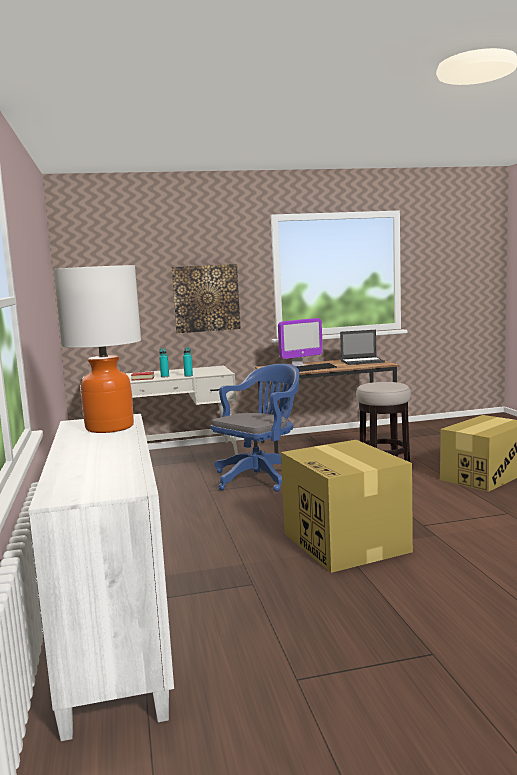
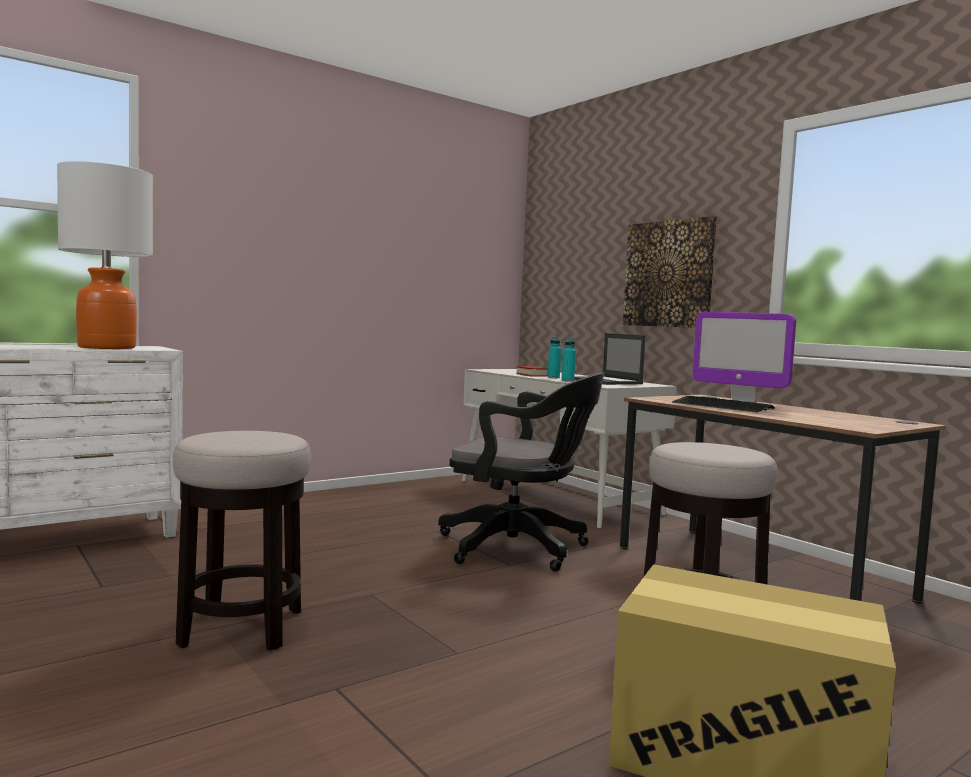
camera: 65 degrees right, 5 degrees down
(261, 477) = (520, 548): blue office chair -> black office chair
(346, 543) = (241, 628): cardboard box -> stool
(362, 361) = (859, 420): laptop -> laptop (606, 381)

